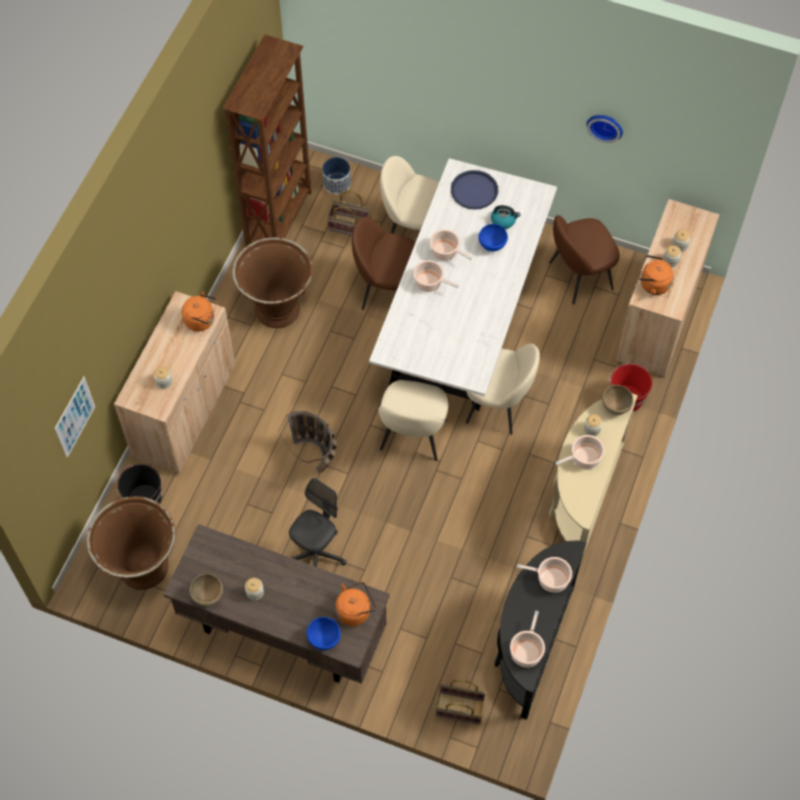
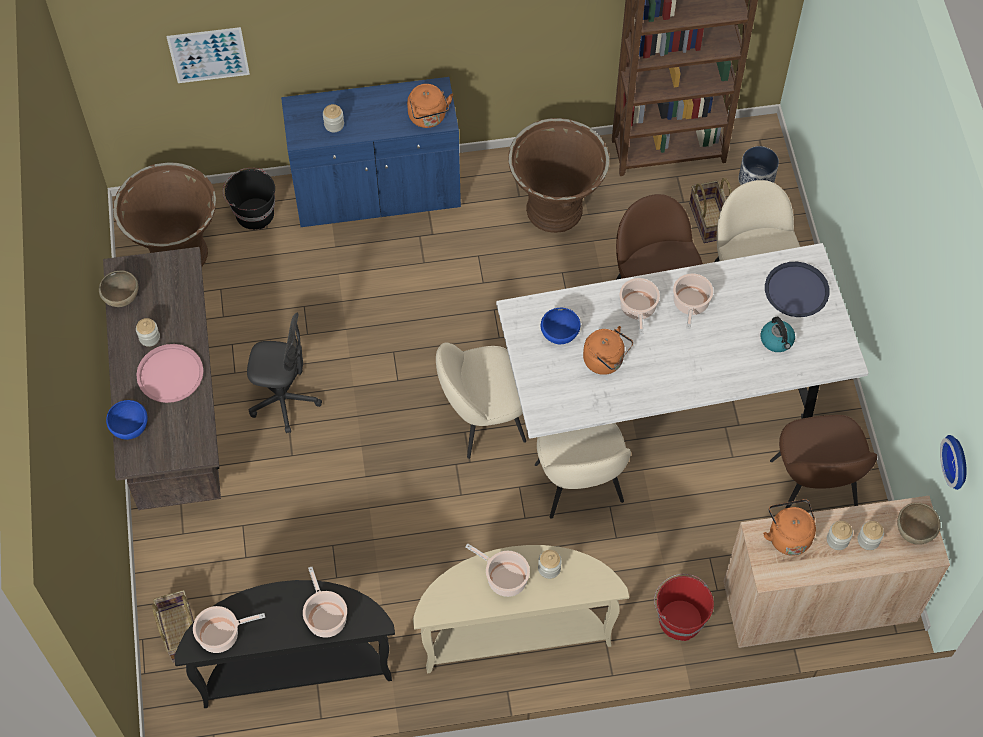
camera: 60 degrees right, 0 degrees up
(184, 410) = (377, 193): beige cabinet -> blue cabinet
(295, 592) = (170, 374): none -> pink tray
(317, 461) = (395, 344): basket -> none
(355, 610) = (179, 441): orange kettle -> orange kettle (606, 361)
(492, 245) = (734, 346): blue bowl -> blue bowl (560, 335)
(579, 276) = (814, 486): brown chair -> brown chair turned 135 degrees counterclockwise
(605, 125) = (928, 346): wall clock -> wall clock (958, 461)
(615, 407) = (596, 579): brown bowl -> brown bowl (913, 531)

